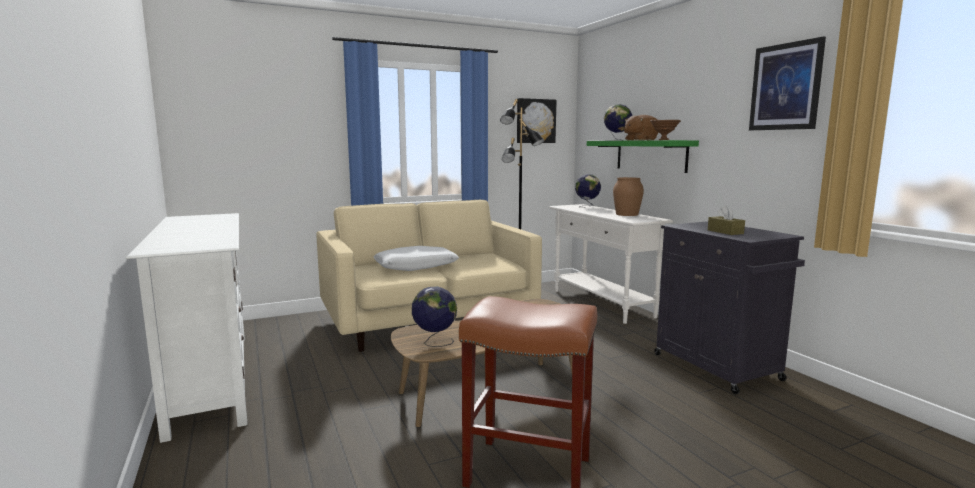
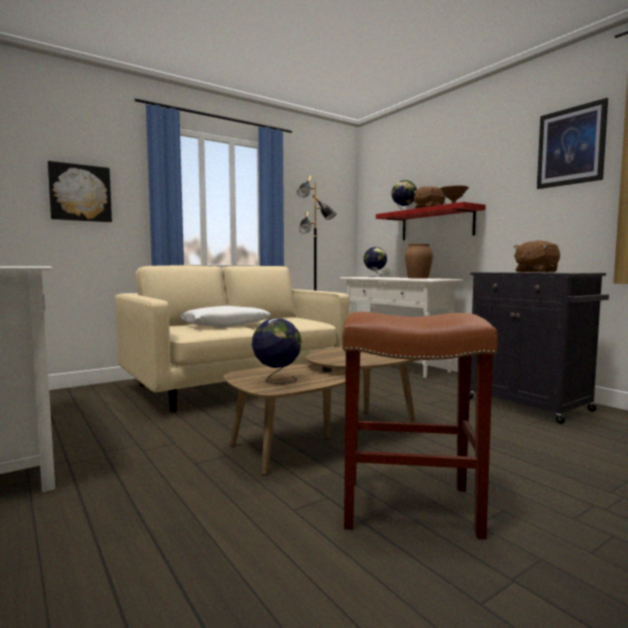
camera: 10 degrees left, 5 degrees down
(535, 121) = (324, 200): picture -> picture (80, 193)
(650, 155) = (436, 224): green shelf -> red shelf
(725, 232) = (535, 272): brown tissue box -> brown plush toy

